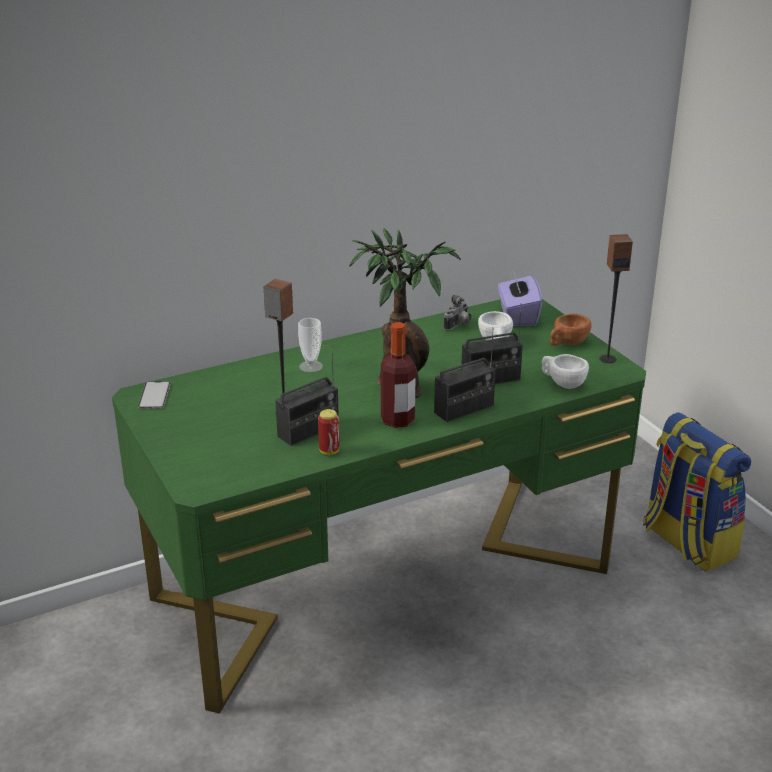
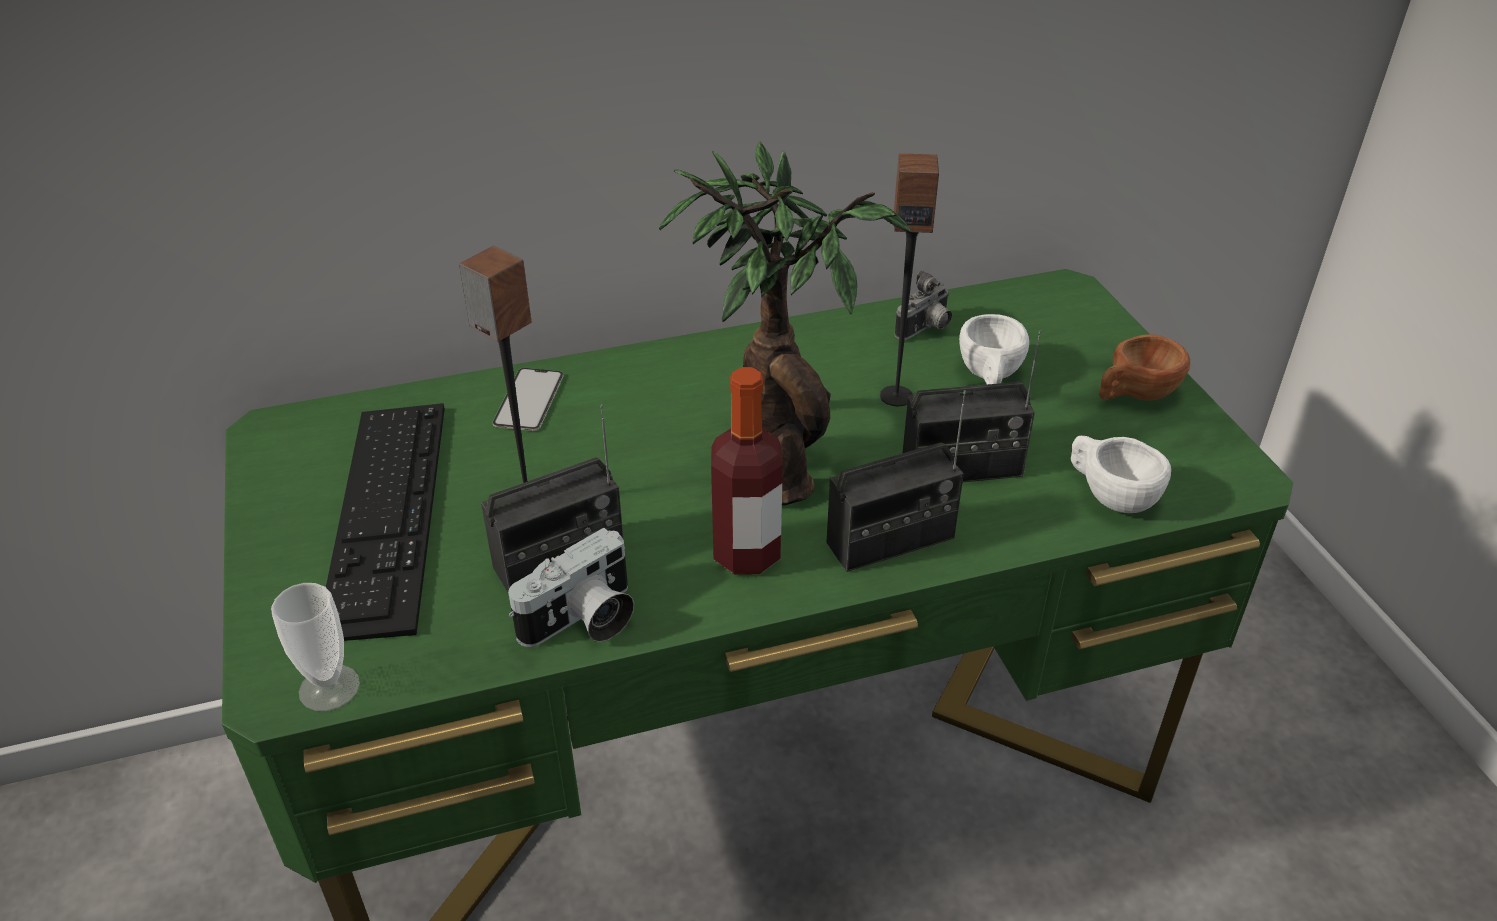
camera: 10 degrees right, 10 degrees up
(154, 395) = (303, 434): phone -> phone (529, 400)
(214, 421) = (386, 513): none -> keyboard
(311, 366) = (617, 397): cup -> cup (329, 688)
(329, 451) = (583, 621): can -> camera
(517, 316) = (1045, 319): purple tissue box -> none
(607, 359) = (1213, 442): speaker -> speaker (896, 396)
(687, 543) = (1310, 752): backpack -> none

